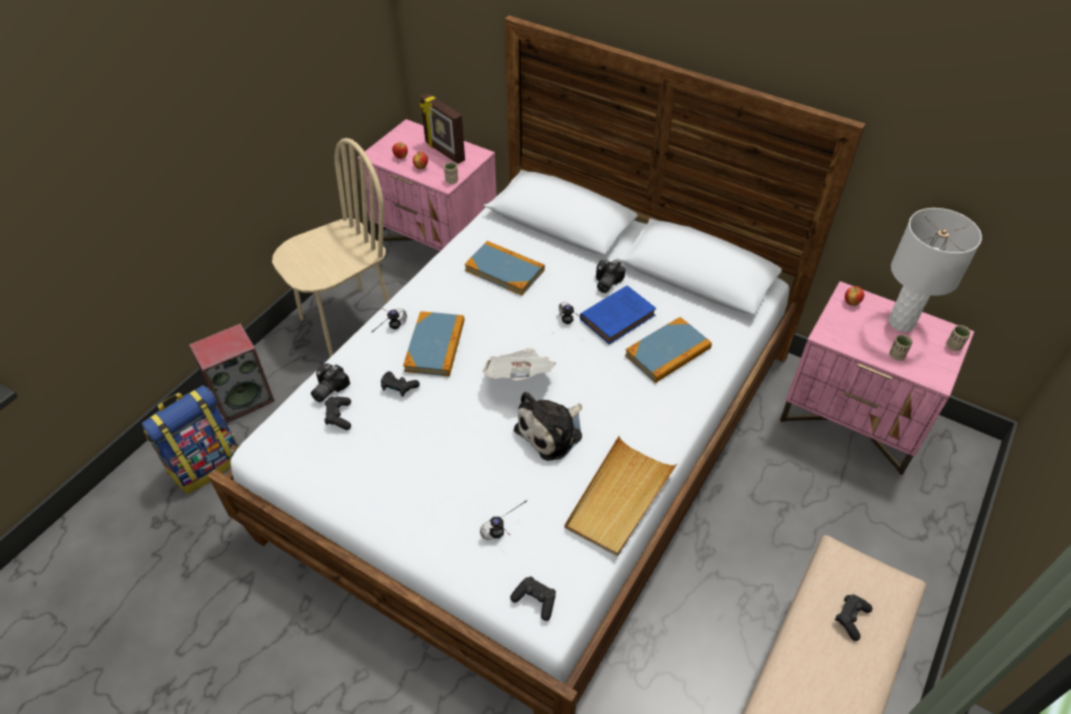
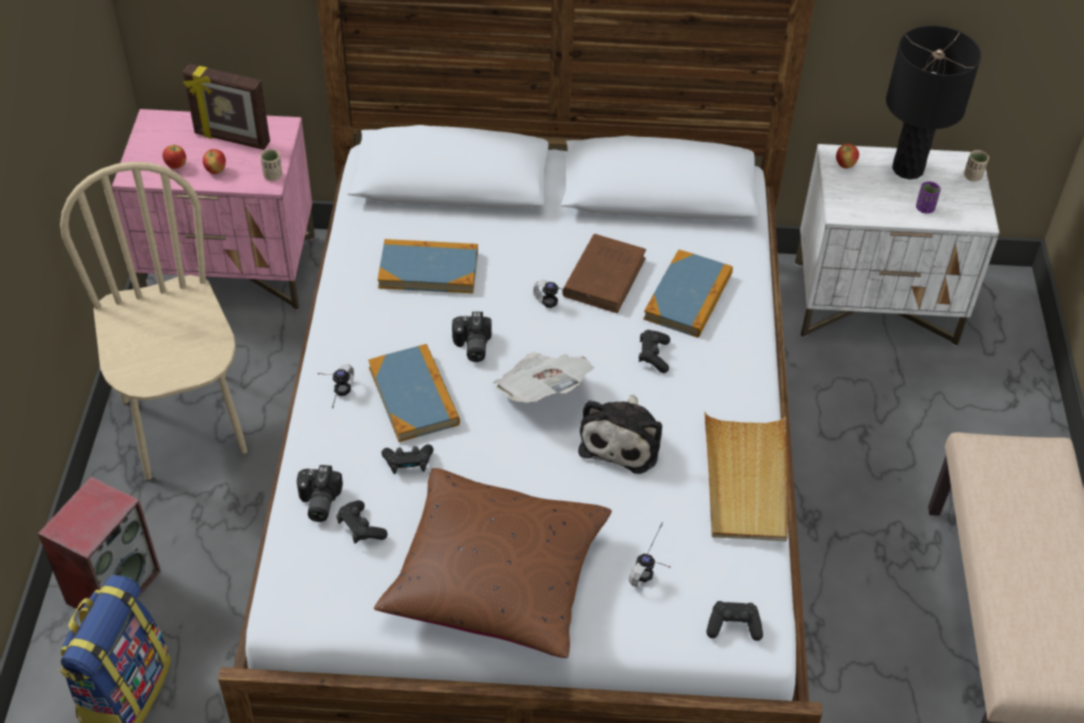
camera: 30 degrees left, 0 degrees up
(347, 321) = (185, 425): beige chair -> beige chair turned 45 degrees counterclockwise
(399, 488) = (496, 577): none -> brown pillow
(605, 282) = (561, 240): camera -> camera (471, 346)
(619, 316) = (605, 276): blue book -> brown book
(851, 618) = (1029, 504): black game controller -> black game controller (653, 356)
(853, 419) = (875, 303): pink nightstand -> white nightstand
(896, 355) = (924, 208): beige cup -> purple cup
(901, 323) = (908, 169): white table lamp -> black table lamp

